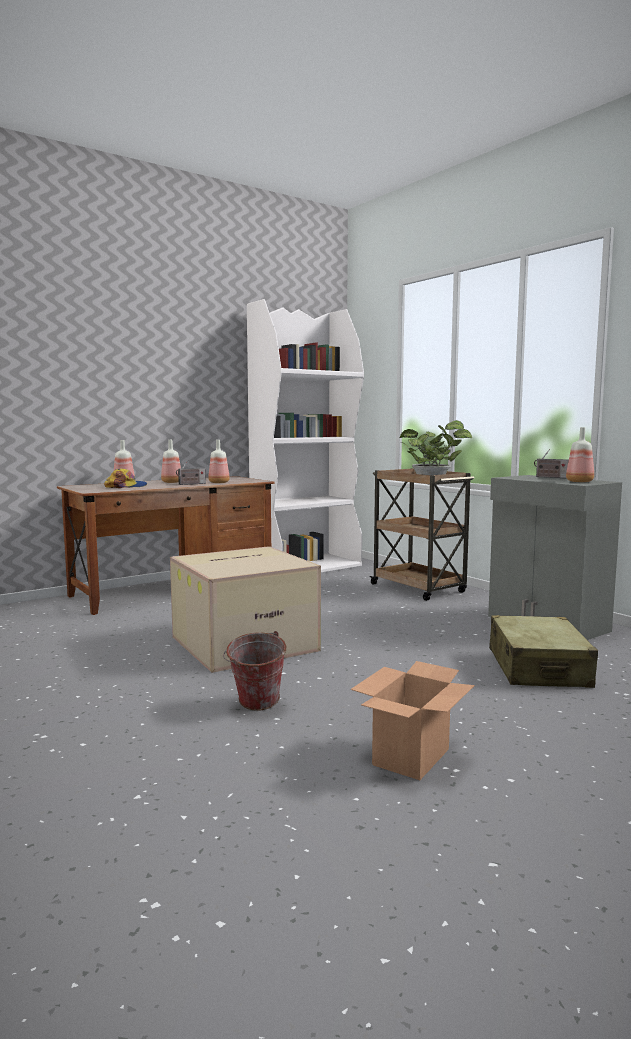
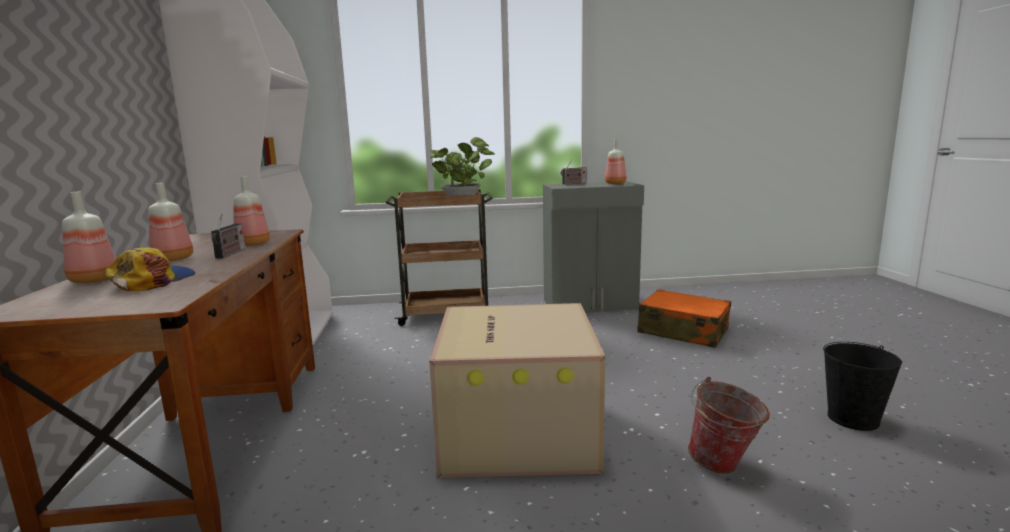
camera: 60 degrees left, 5 degrees up
(411, 757) = (853, 419): cardboard box -> black bucket
(538, 668) = (683, 332): beige suitcase -> orange suitcase

